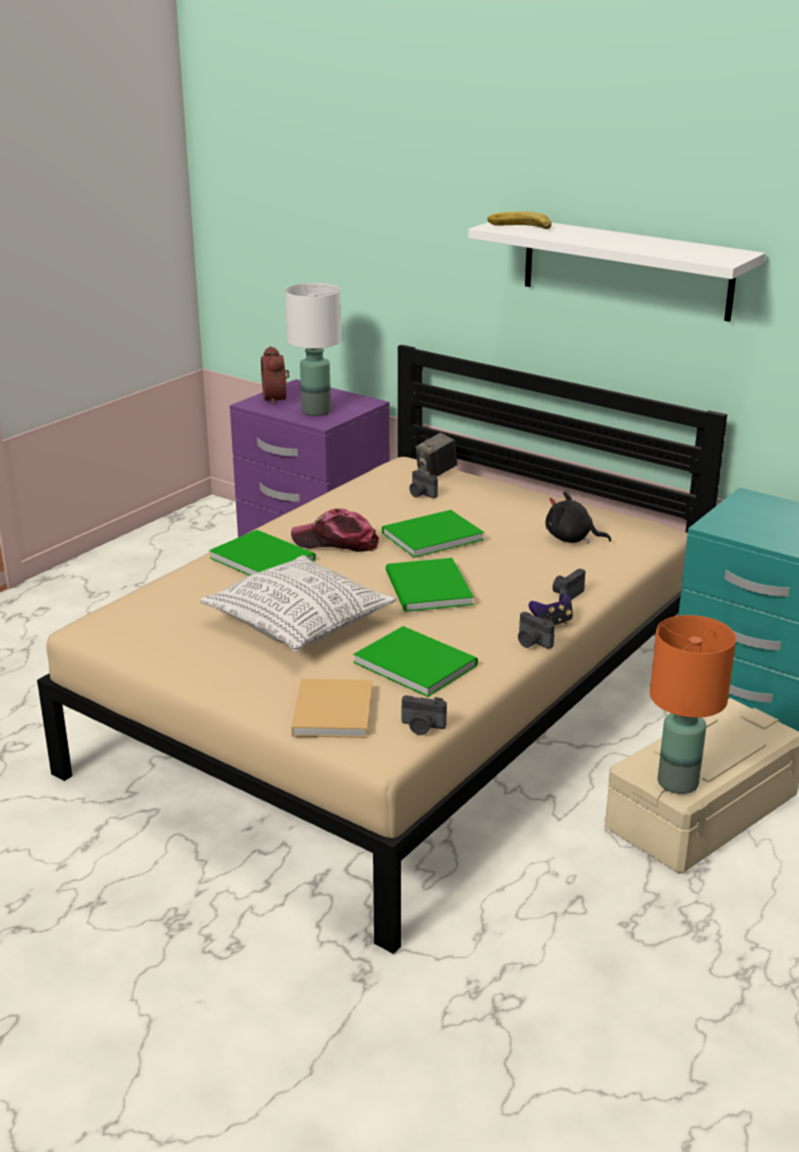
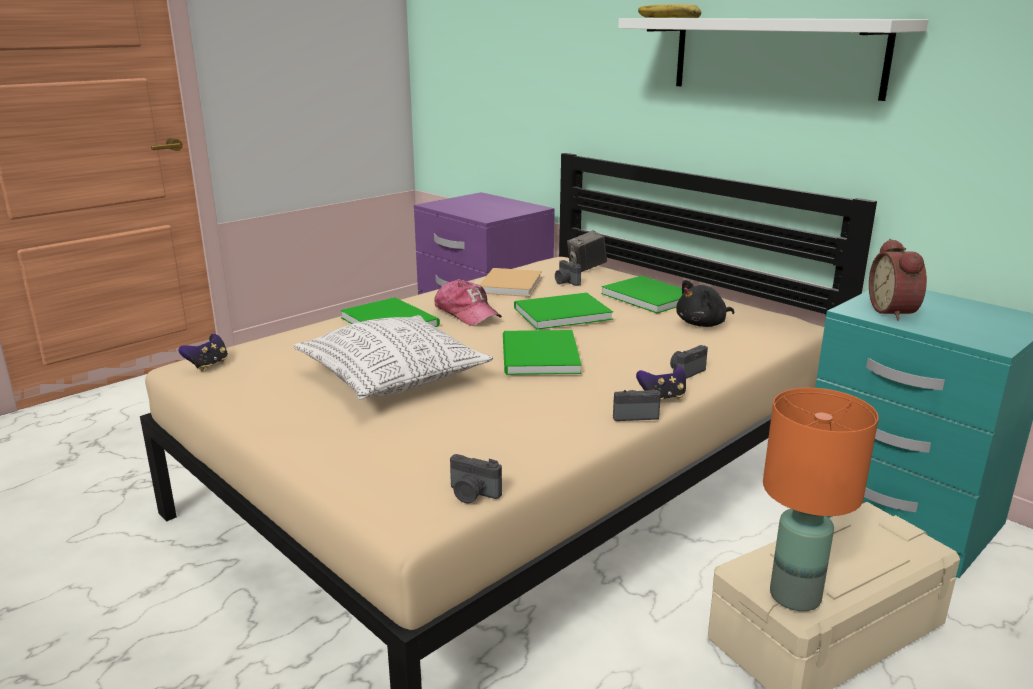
camera: 10 degrees right, 5 degrees down
(110, 625) = (208, 365): none -> game controller
(277, 399) = (457, 202): alarm clock -> alarm clock (895, 312)
(316, 411) = (486, 211): white table lamp -> none
(333, 710) = (380, 465): beige book -> beige book (511, 284)
(336, 542) = (467, 313): cap -> cap turned 150 degrees counterclockwise
(414, 662) = (495, 423): green book -> green book (648, 296)
(532, 642) = (634, 415): camera -> camera turned 120 degrees clockwise
(571, 539) = (703, 324): black plush toy -> black plush toy turned 60 degrees counterclockwise

